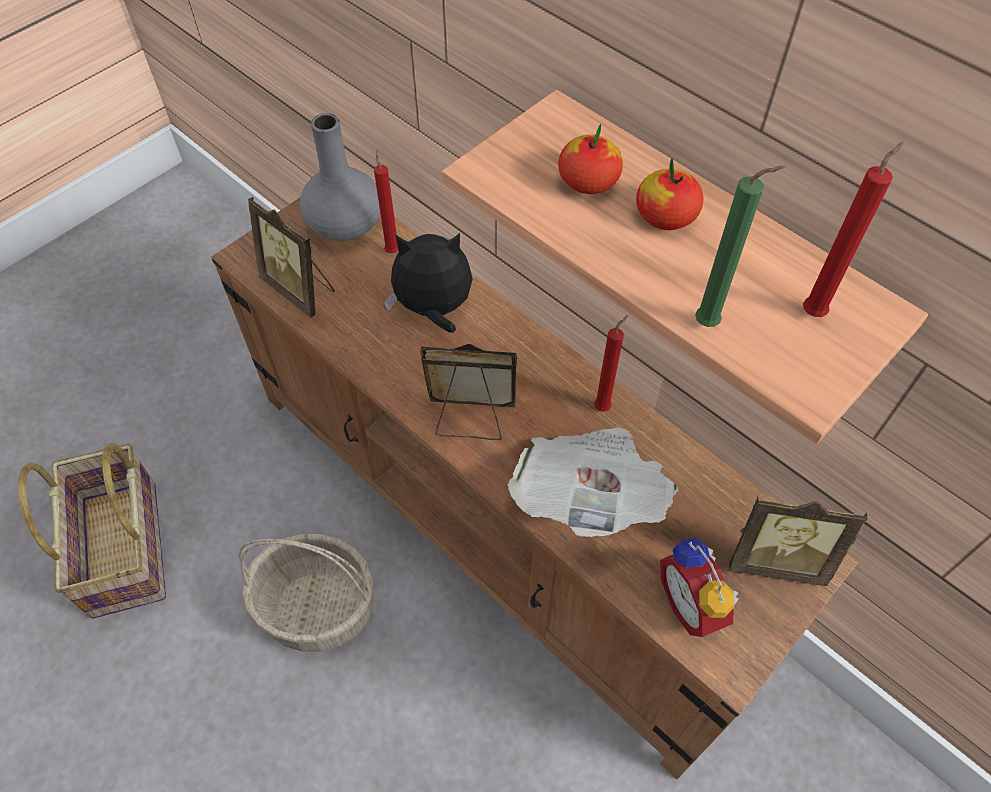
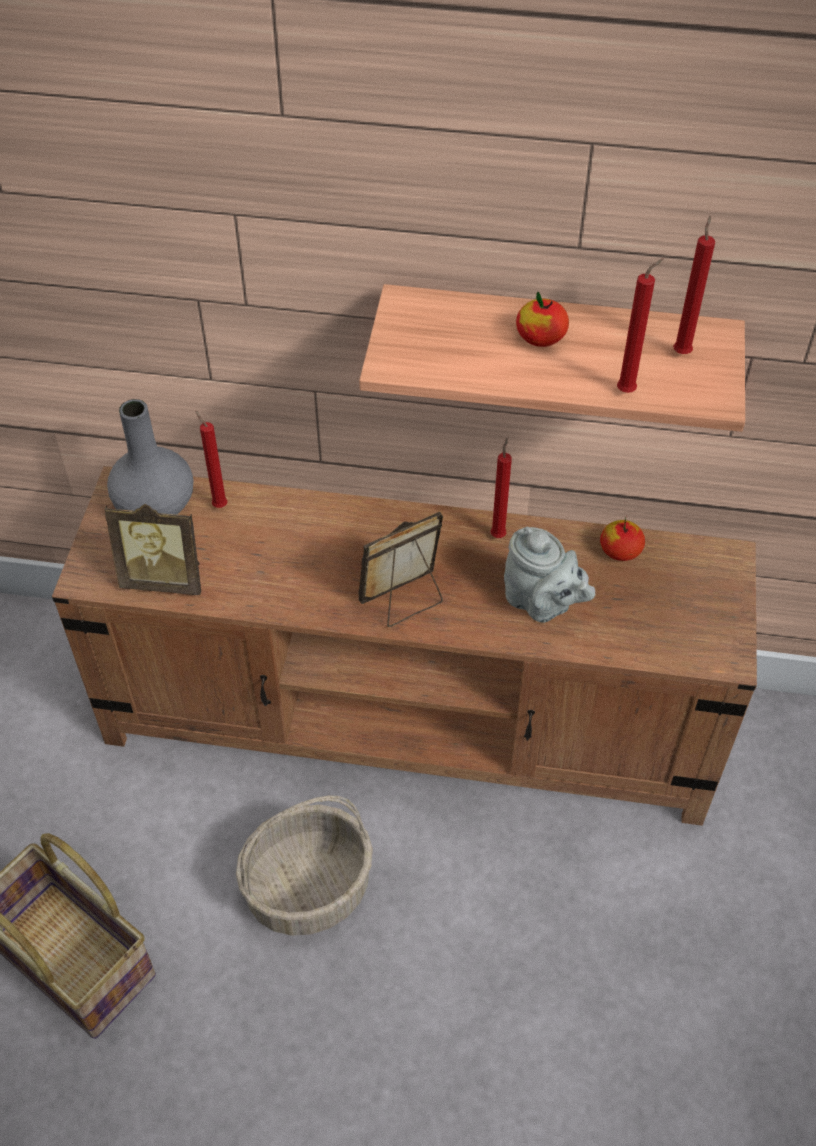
camera: 35 degrees left, 5 degrees down
(433, 309) = (298, 533): plush toy -> none
(588, 182) = (469, 338): apple -> apple (620, 550)
(590, 496) = (542, 603): newspaper -> grey teapot
(693, 603) = (672, 633): alarm clock -> none
(710, 324) = (628, 390): green candle -> red candle
(775, 558) = (702, 571): picture frame -> none

